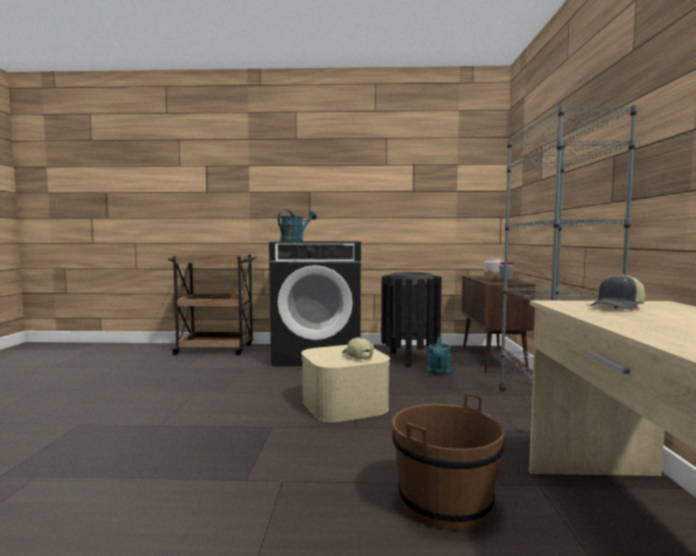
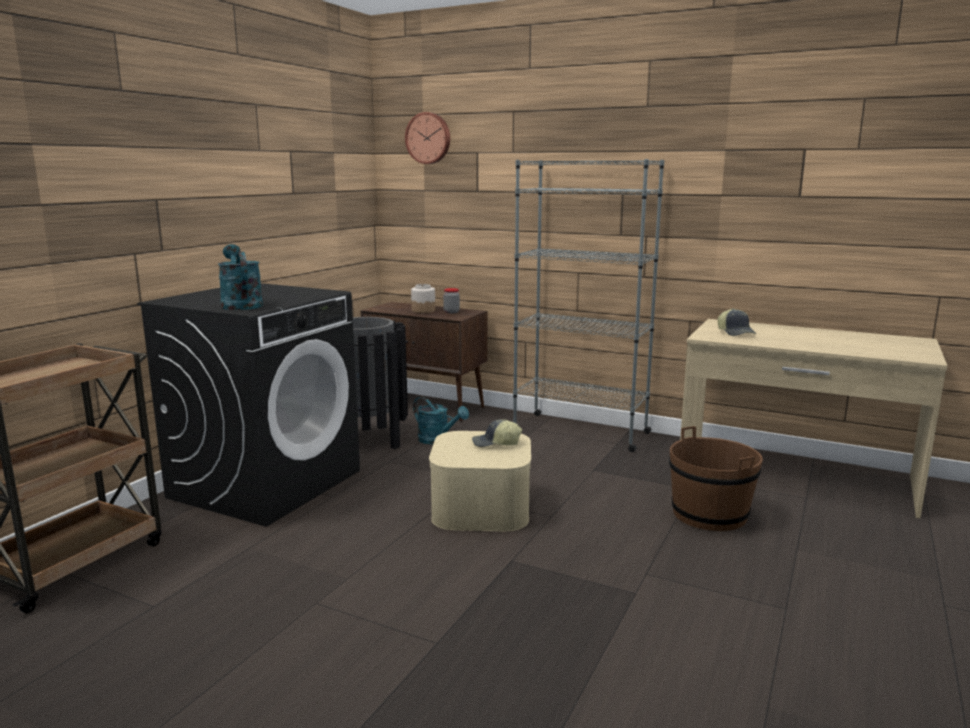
camera: 65 degrees left, 10 degrees up
(523, 143) = (428, 138): none -> wall clock

